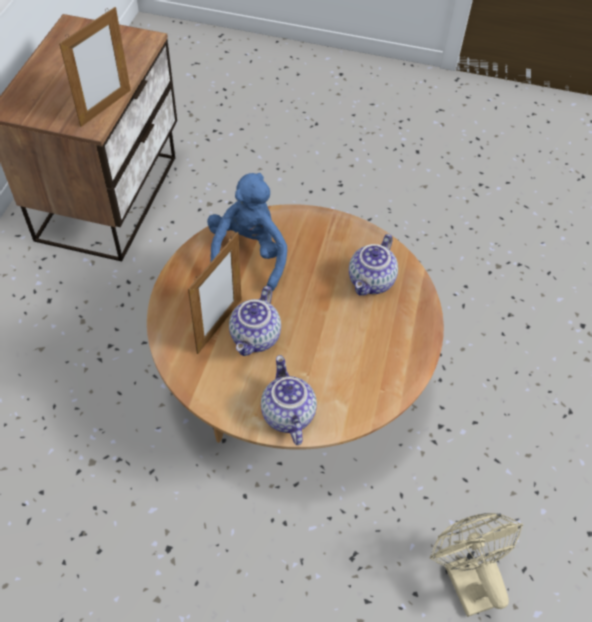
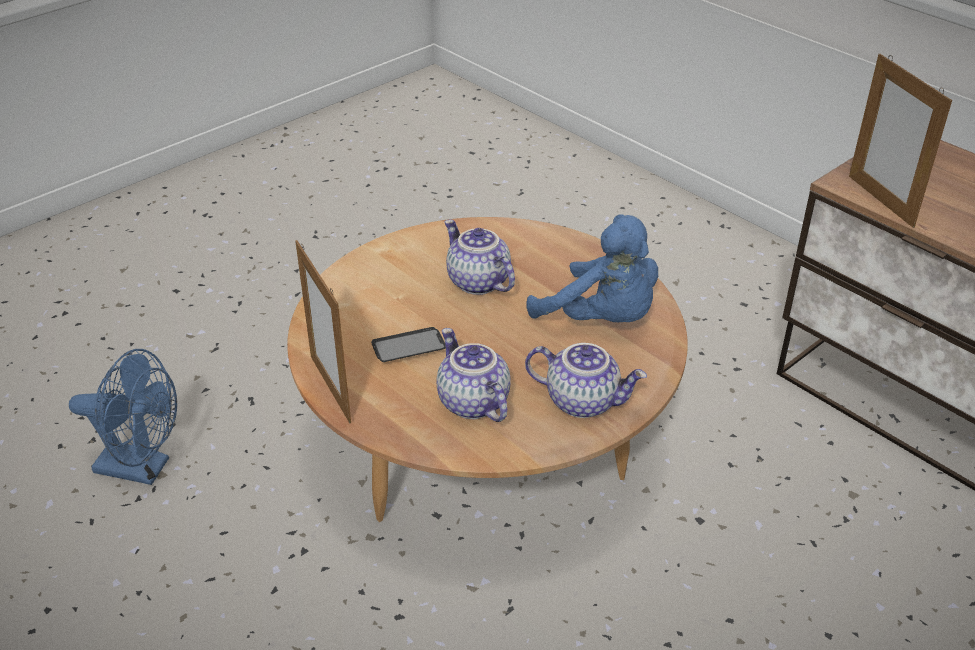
camera: 125 degrees right, 15 degrees down
(219, 326) = (516, 264): picture frame -> picture frame (330, 388)
(286, 414) = (369, 267): teapot -> teapot (583, 400)
(350, 339) = (408, 346): none -> phone
(464, 577) = (143, 468): beige fan -> blue fan

